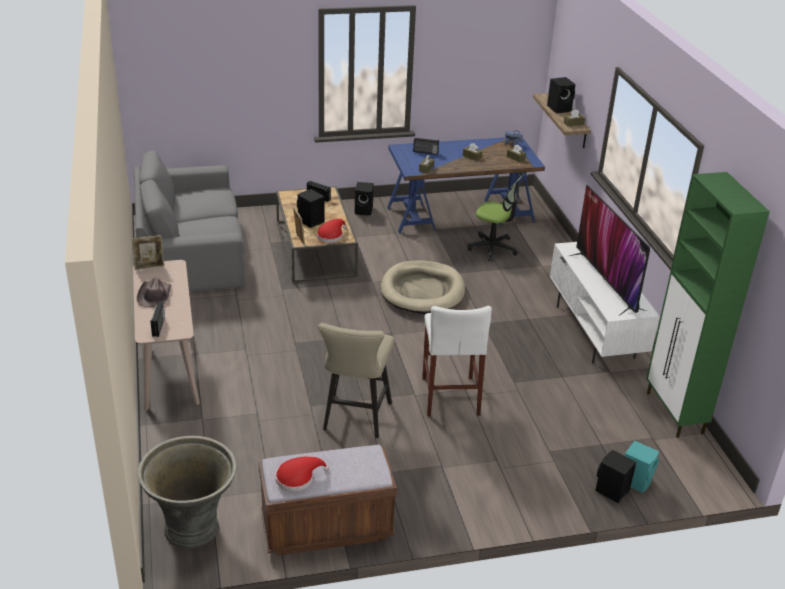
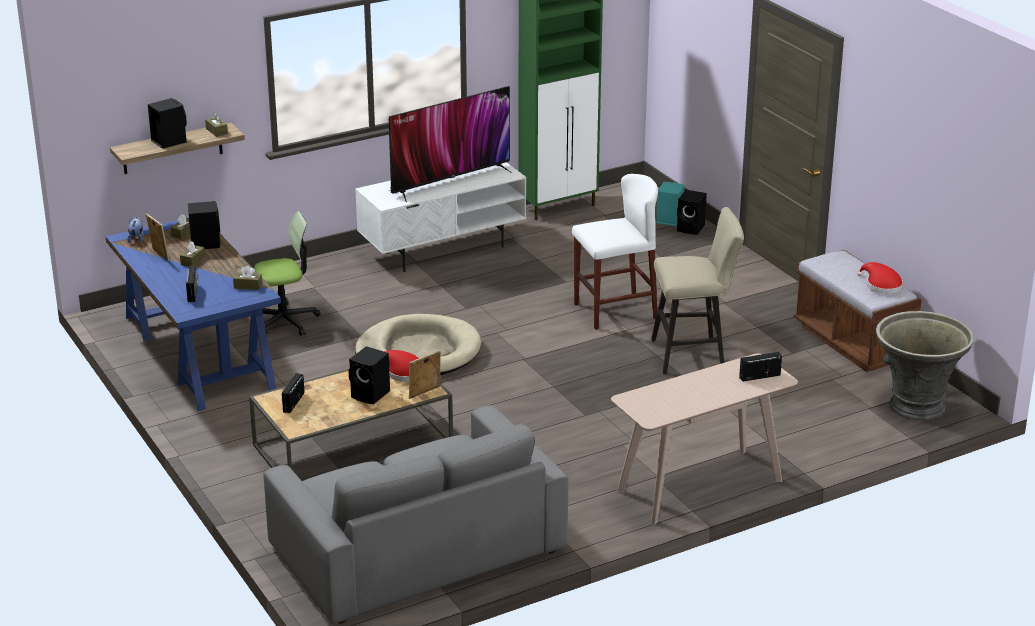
camera: 105 degrees left, 5 degrees down
(149, 267) = (645, 415): picture frame -> picture frame (159, 255)
(154, 295) = (703, 395): brown hat -> none
(364, 210) = (217, 427): black speaker -> black speaker (205, 243)
(493, 248) = (285, 321): office chair -> office chair turned 60 degrees clockwise

